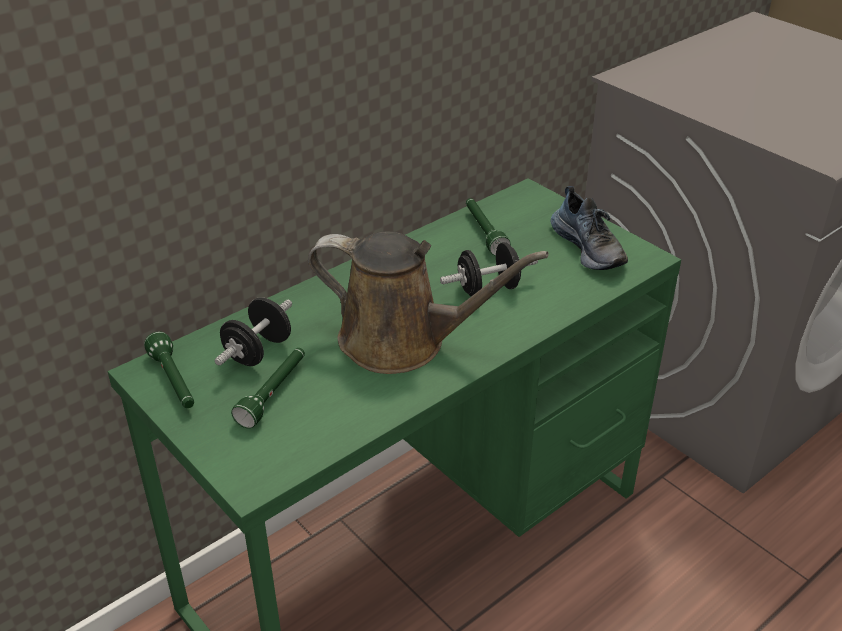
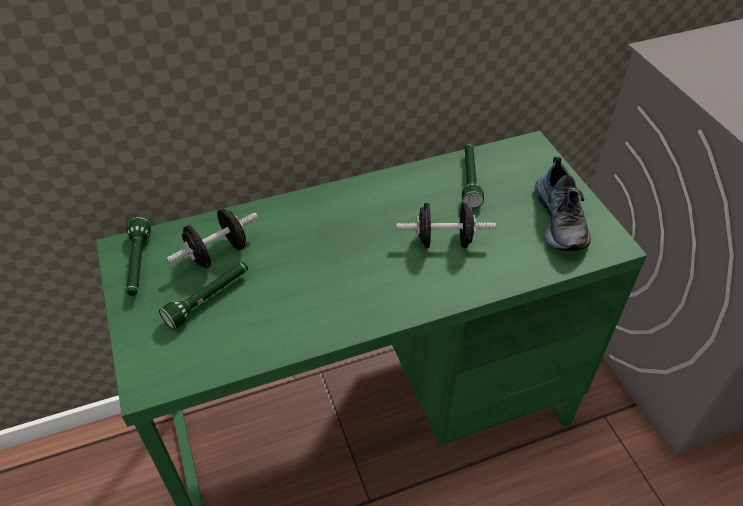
camera: 20 degrees right, 10 degrees up
(402, 342) = (341, 277): brown watering can -> none

